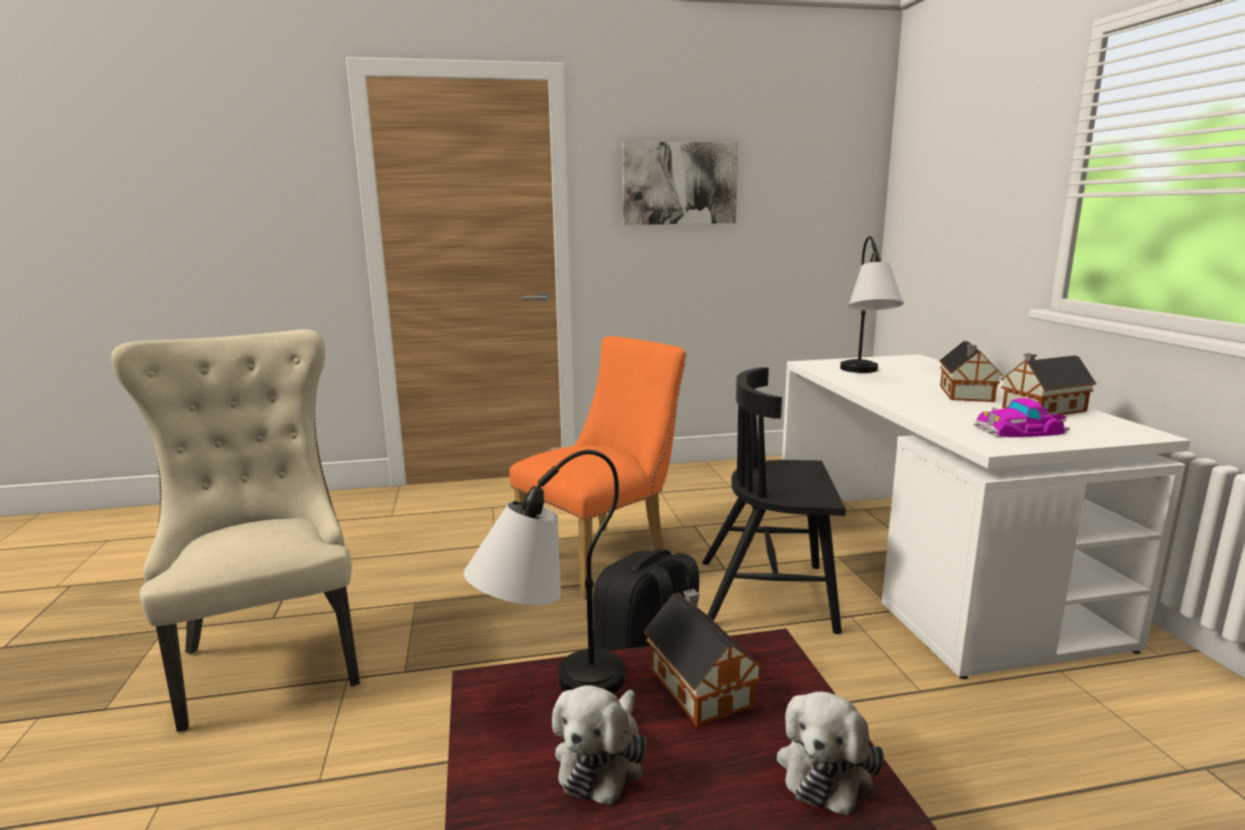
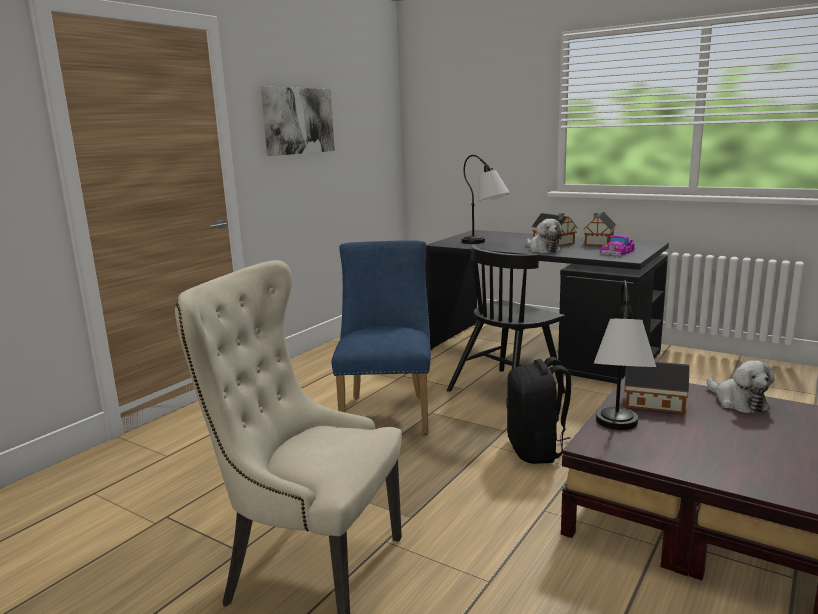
camera: 45 degrees left, 0 degrees up
(602, 759) = (687, 438): plush toy -> plush toy (542, 250)
(603, 556) = (387, 411): orange chair -> blue chair
(926, 565) = (541, 351): white desk -> black desk

